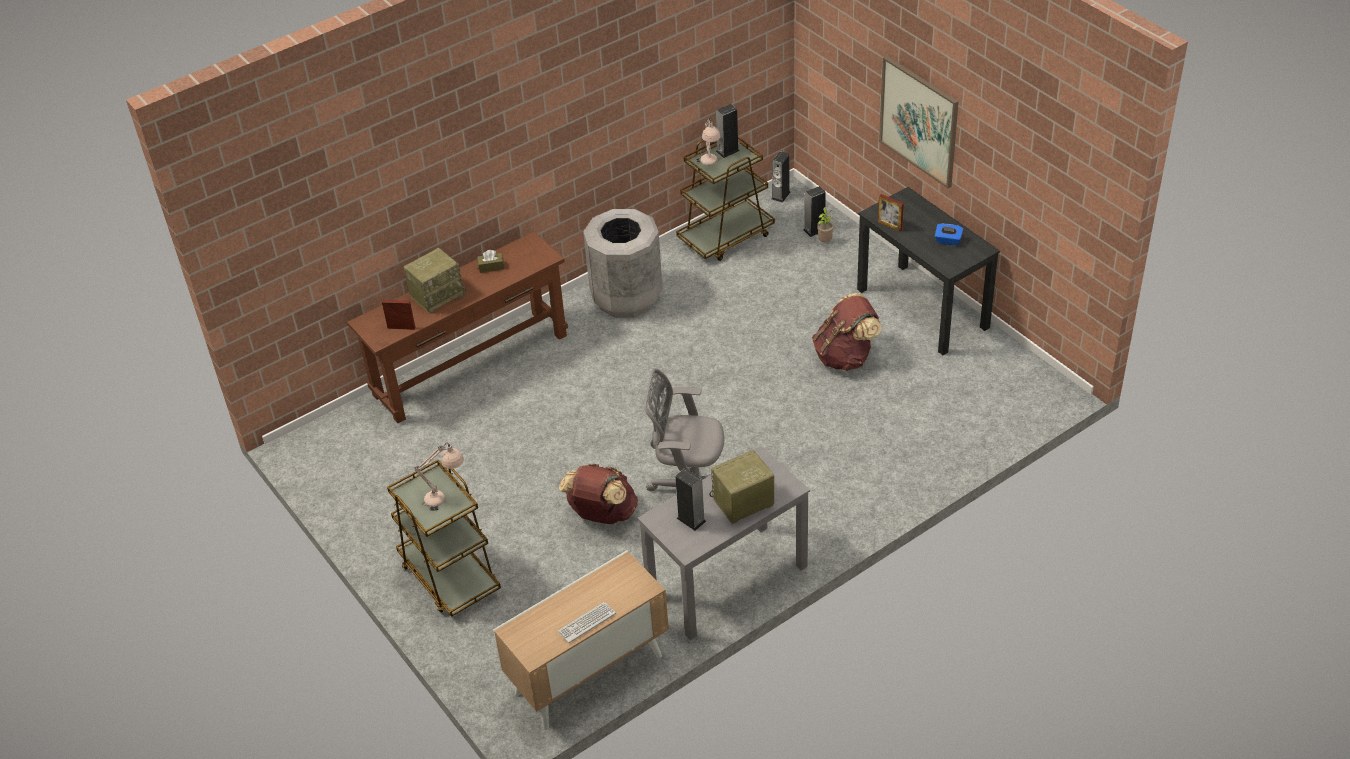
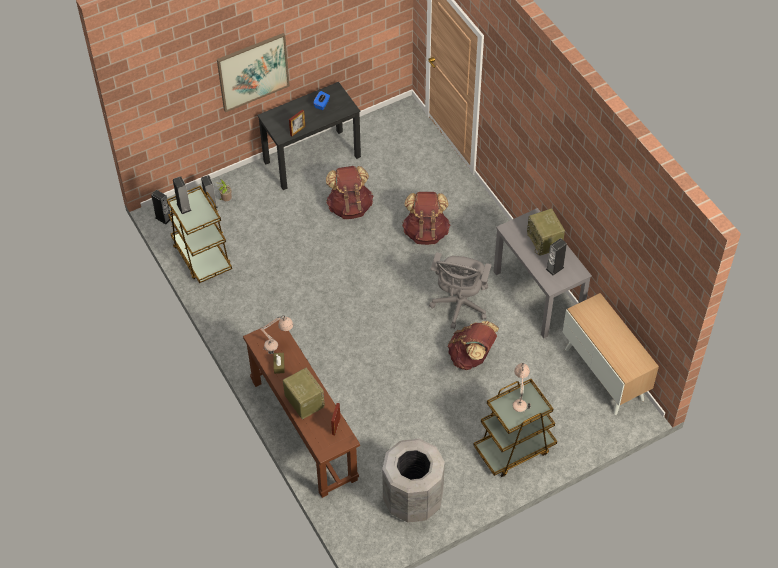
camera: 85 degrees left, 10 degrees up
(586, 623) = (623, 334): keyboard -> none
(627, 297) = (254, 324): grey trash can -> grey trash can (412, 499)
(710, 165) = (198, 219): beige table lamp -> beige table lamp (278, 345)
(819, 441) = (426, 232): none -> brown backpack

